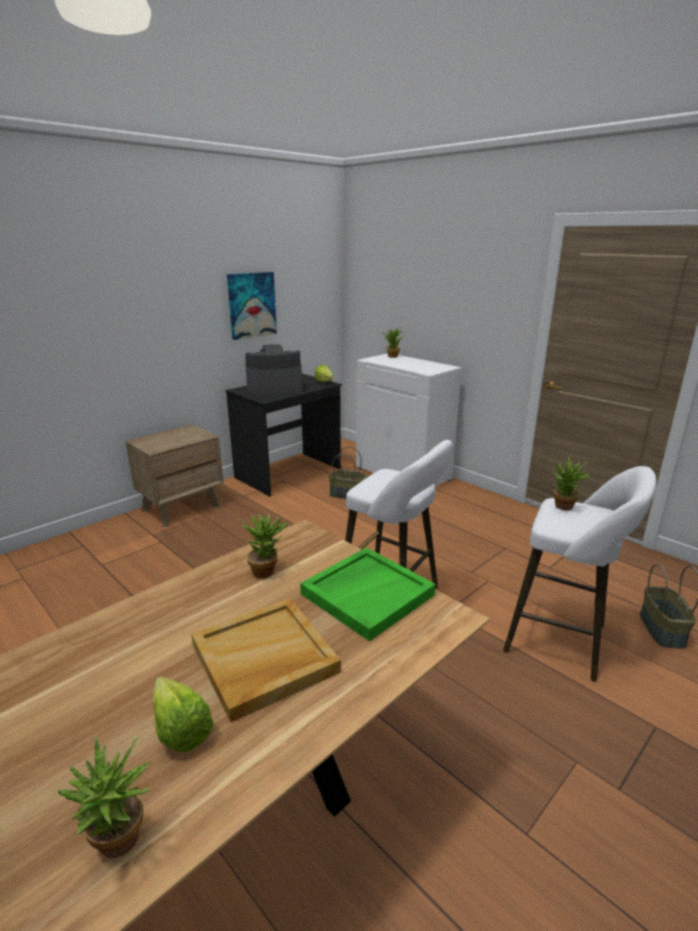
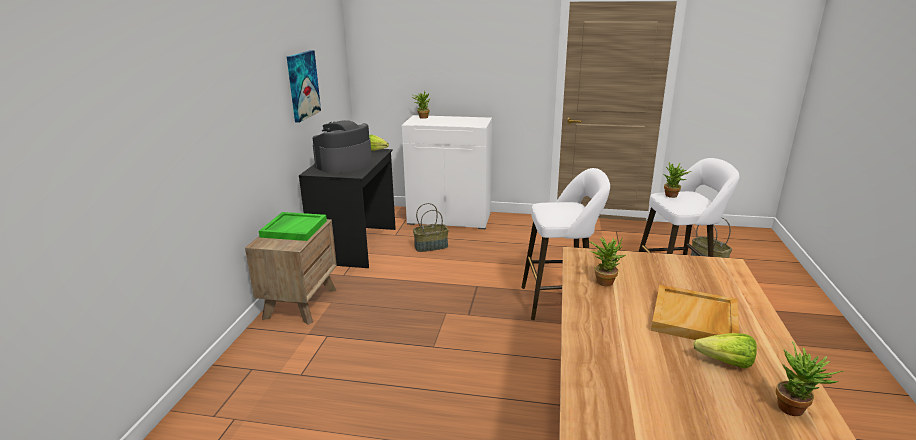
camera: 35 degrees left, 0 degrees up
(367, 593) = (675, 270): green tray -> green tray (294, 228)

